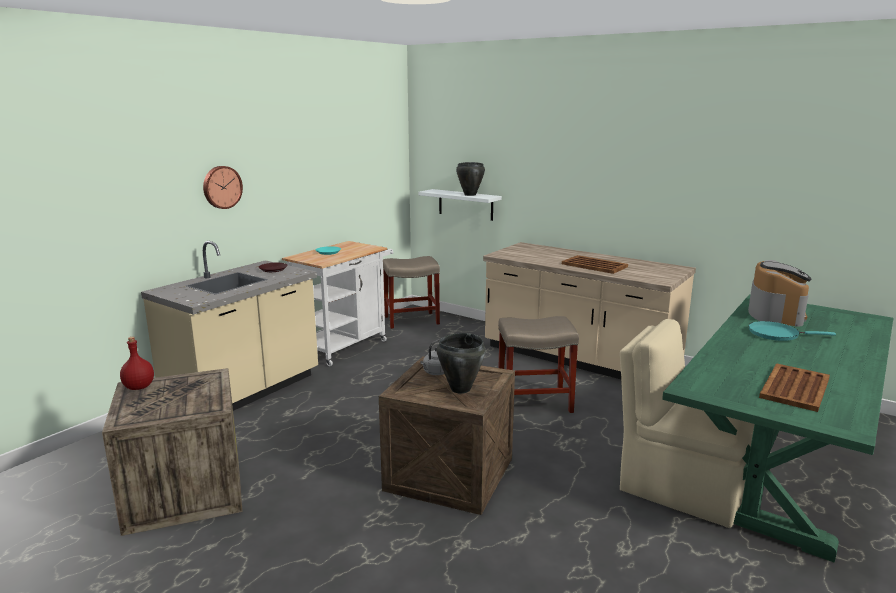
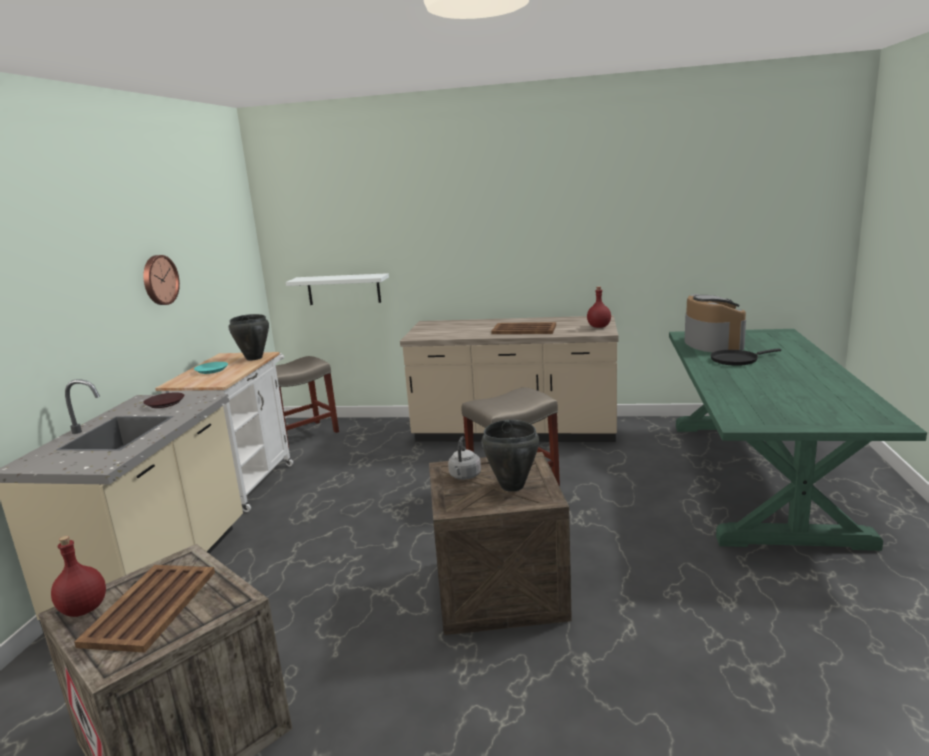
camera: 25 degrees left, 0 degrees up
(221, 187) = (69, 303): wall clock -> wall clock (159, 280)
(470, 195) = (352, 276): black cooking pot -> black cooking pot (254, 358)
(664, 275) = (598, 327): none -> red bottle
(680, 487) = (714, 527): beige chair -> none
(776, 334) = (736, 360): turquoise frying pan -> black frying pan
(794, 388) = (812, 401): brown tray -> brown tray (149, 608)

